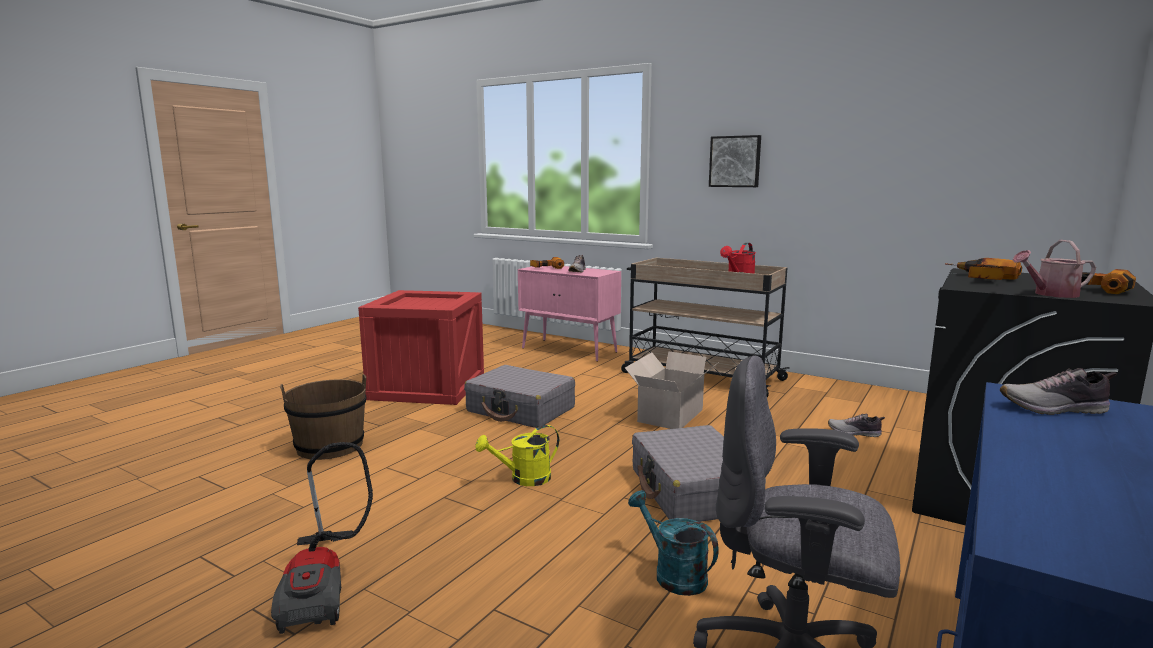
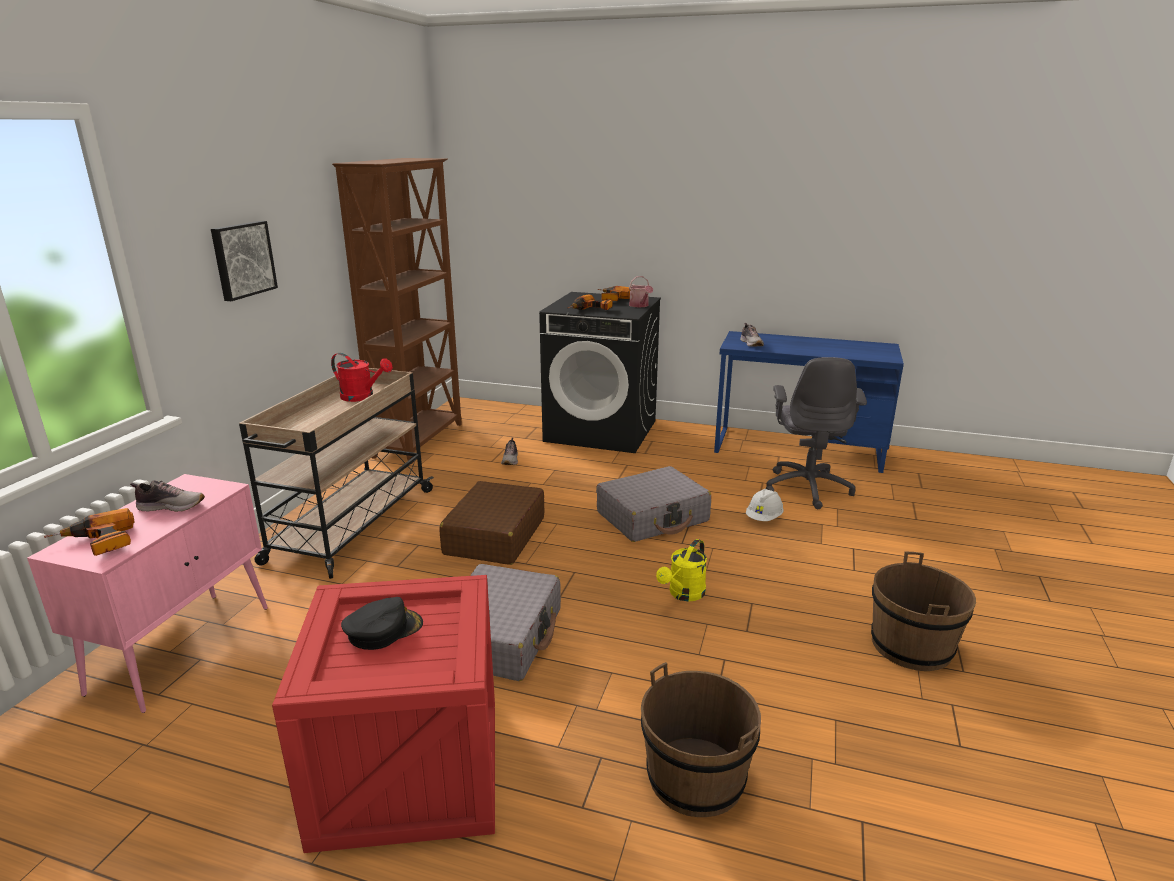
camera: 105 degrees left, 10 degrees up
(323, 588) = (911, 646): vacuum cleaner -> brown bucket
(433, 302) = (383, 629): none -> black cap
(523, 479) = (683, 594): yellow watering can -> yellow watering can turned 75 degrees clockwise
(669, 416) = (494, 536): cardboard box -> brown suitcase
(673, 574) = (764, 518): turquoise watering can -> white hard hat
(898, 398) = (420, 440): none -> brown bookcase

